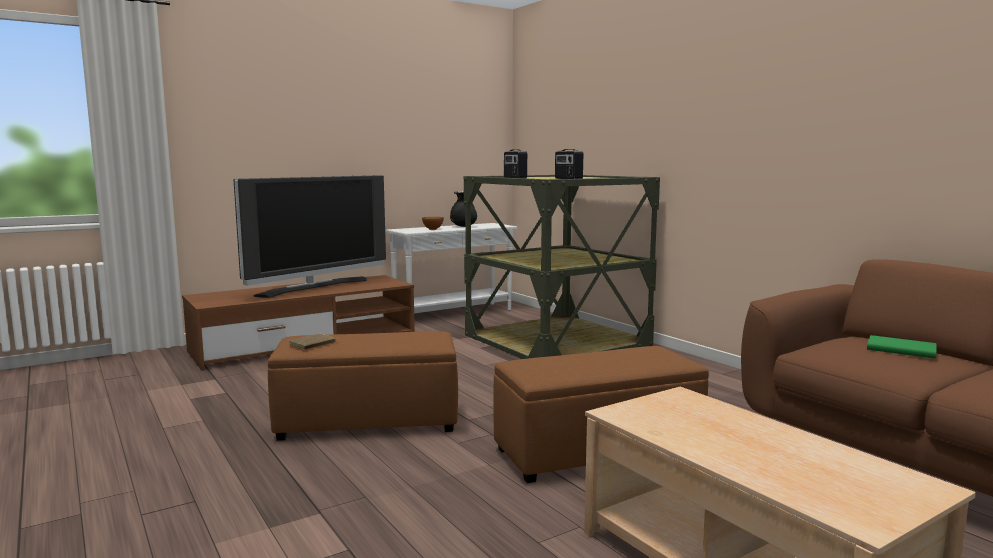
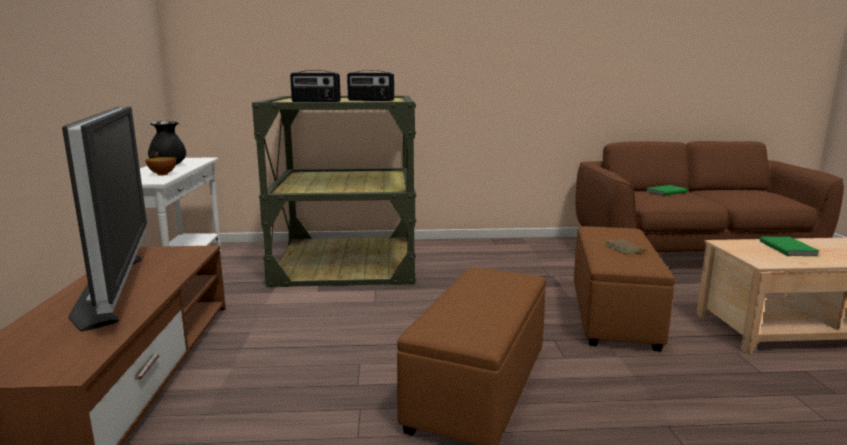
camera: 60 degrees left, 5 degrees up
(313, 344) = (476, 324): brown book -> brown book (625, 249)
(725, 426) = (788, 248): none -> green book

